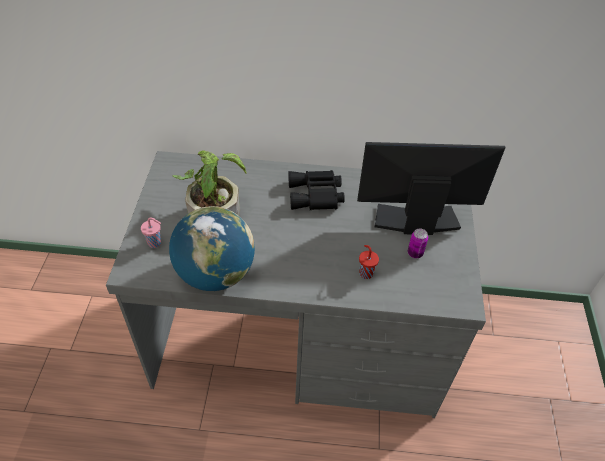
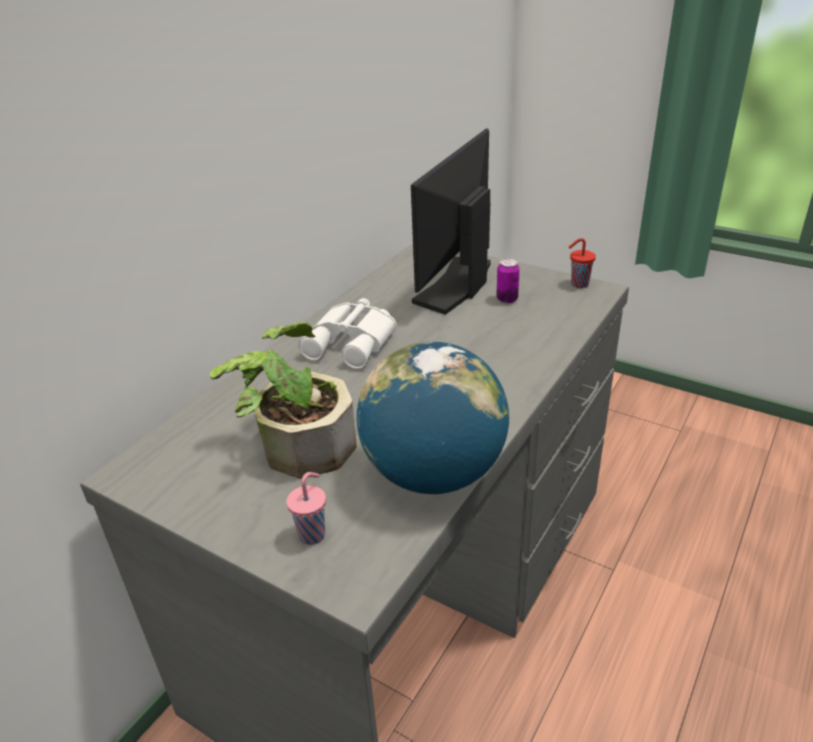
camera: 60 degrees left, 15 degrees down
(316, 196) = (353, 342): black binoculars -> white binoculars
(365, 273) = (516, 340): red cup -> red cup (578, 284)

